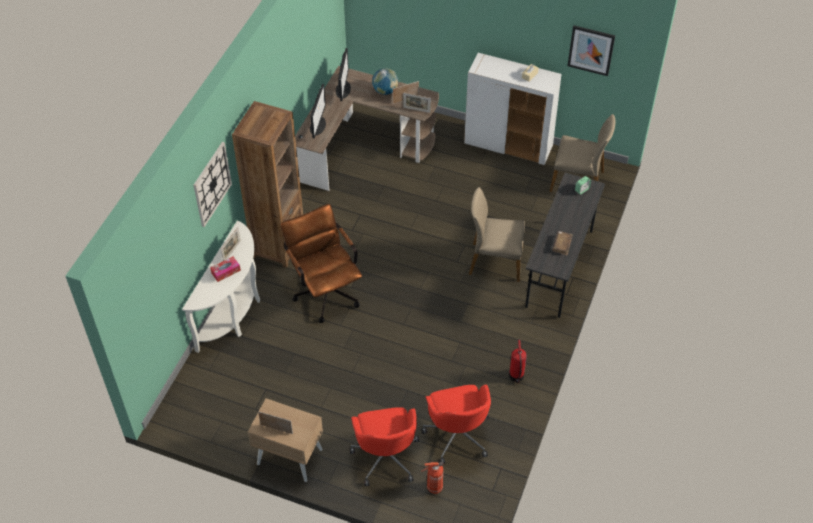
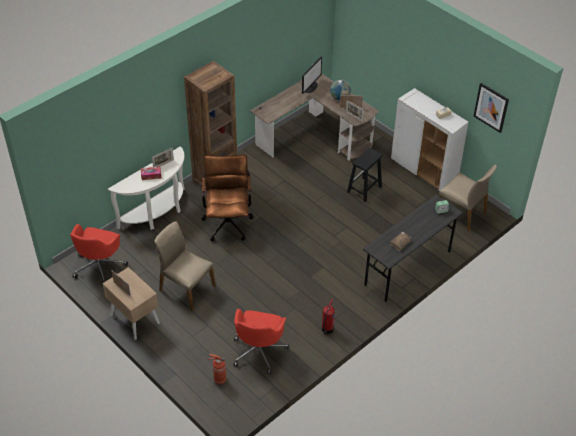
camera: 25 degrees right, 5 degrees down
(212, 184) = (157, 107): wall clock -> none
(318, 125) = (277, 105): monitor -> none
(386, 456) = (199, 345): red office chair -> red office chair (99, 266)
(457, 192) = (364, 190): none -> black stool
(495, 261) = (362, 245): beige chair -> beige chair (186, 288)

